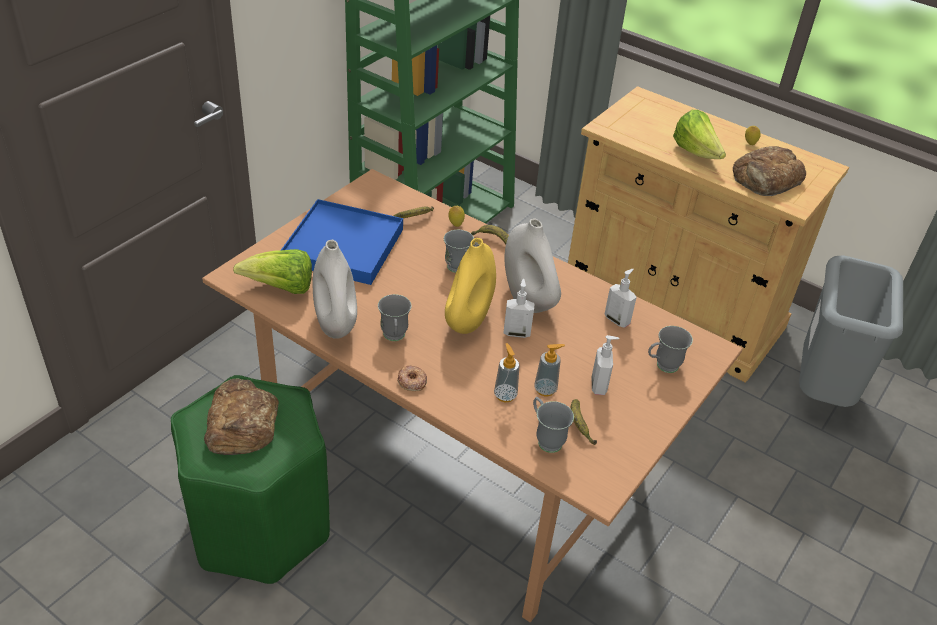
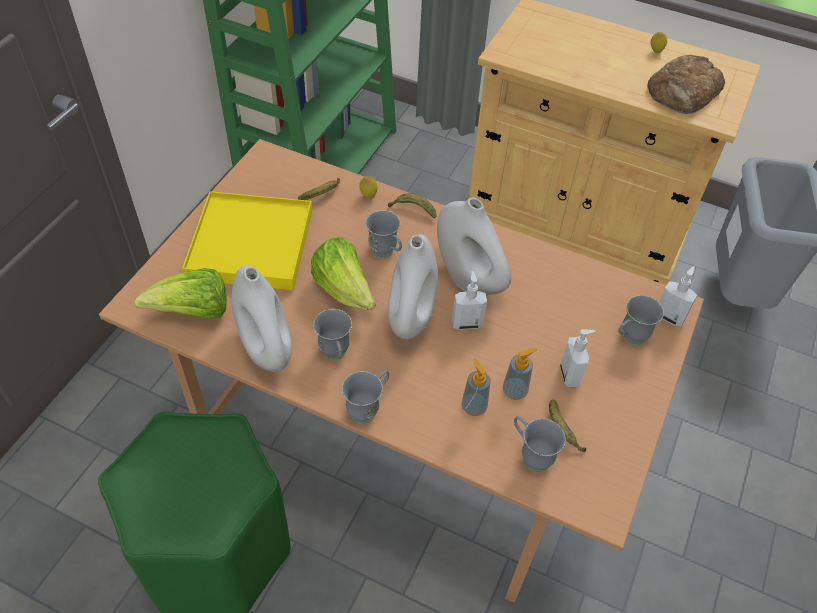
camera: 10 degrees left, 10 degrees up
(241, 424) = (180, 475): bread -> none
(343, 246) = (250, 244): blue tray -> yellow tray
(412, 381) = (368, 408): donut -> grey mug
(468, 321) = (411, 317): yellow vase -> white vase
(617, 320) = (568, 288): soap dispenser -> soap dispenser (669, 317)
(696, 153) = (604, 71): lettuce -> lettuce (344, 290)

